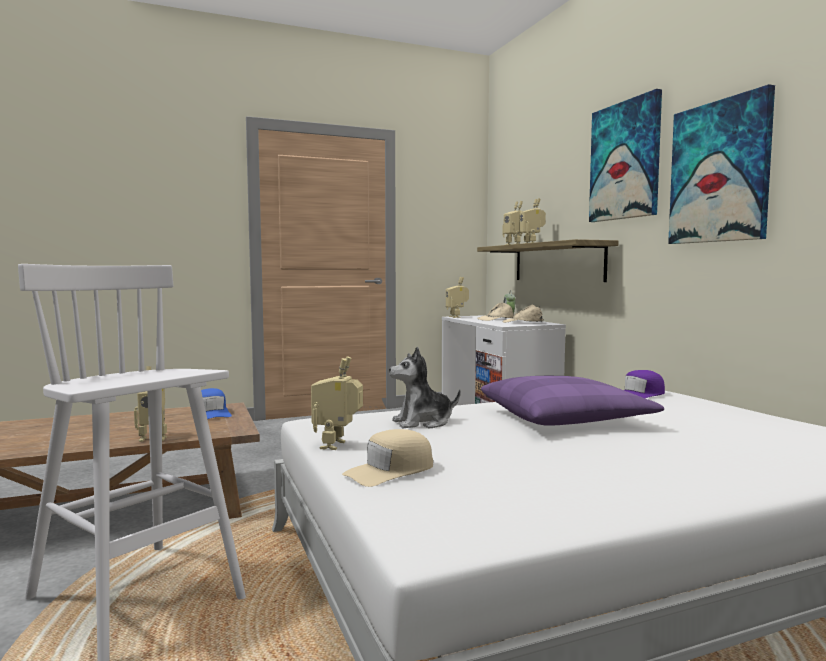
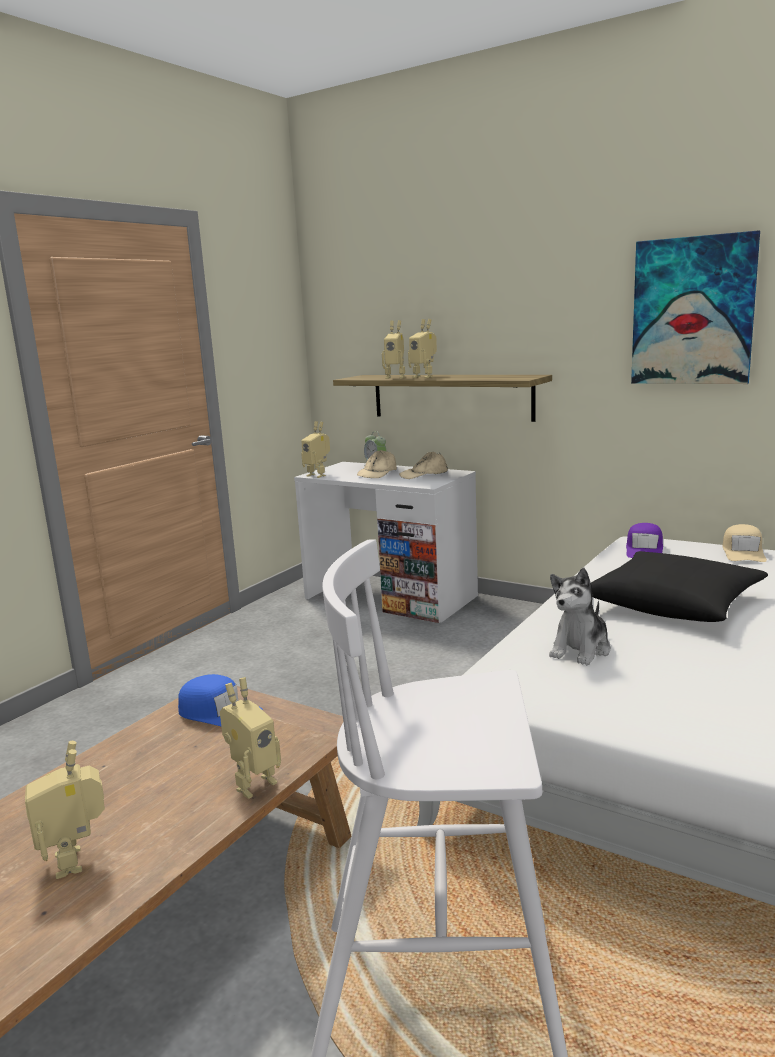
camera: 35 degrees left, 10 degrees up
(338, 445) = (595, 713): toy robot -> toy robot (77, 860)
(390, 471) = (717, 726): beige cap -> beige cap (743, 552)
(564, 418) = (674, 602): purple pillow -> black pillow
(625, 161) = (559, 283): picture -> none

